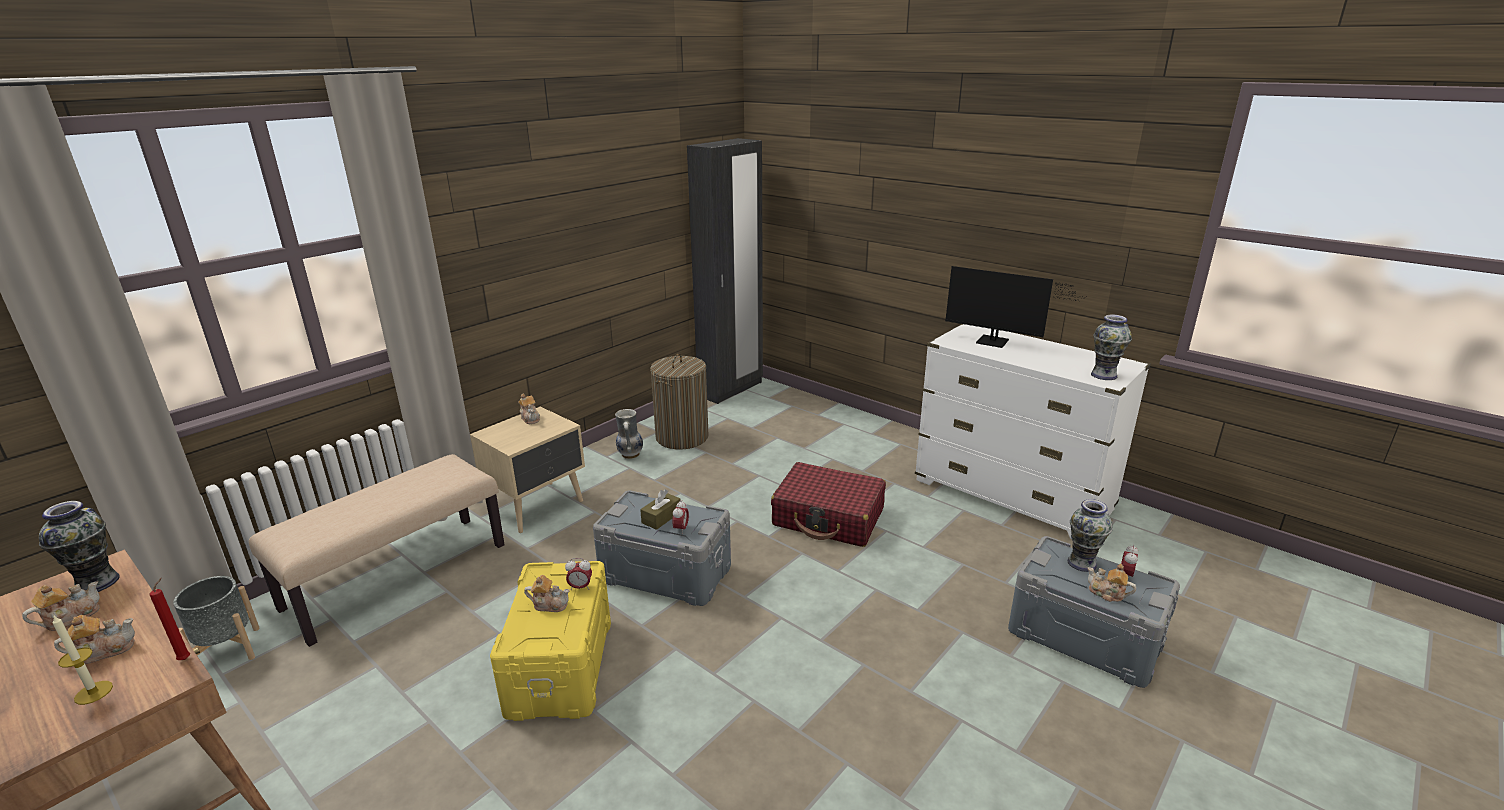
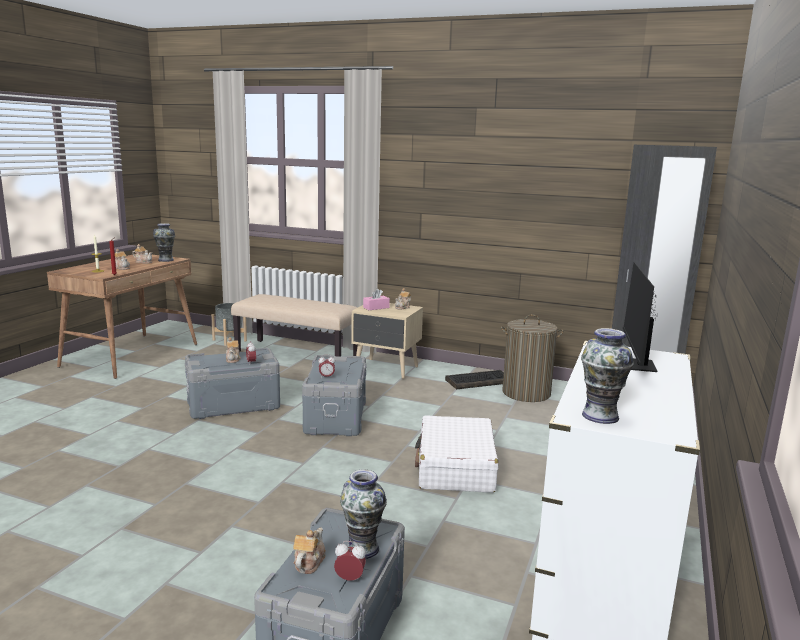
camera: 70 degrees right, 10 degrees down
(513, 436) = (376, 307): none -> pink tissue box
(562, 666) = (233, 405): yellow storage box -> grey storage box
(629, 454) = (478, 381): vase -> keyboard
(661, 517) = (338, 370): brown tissue box -> none
(828, 517) = (455, 467): red suitcase -> white suitcase

